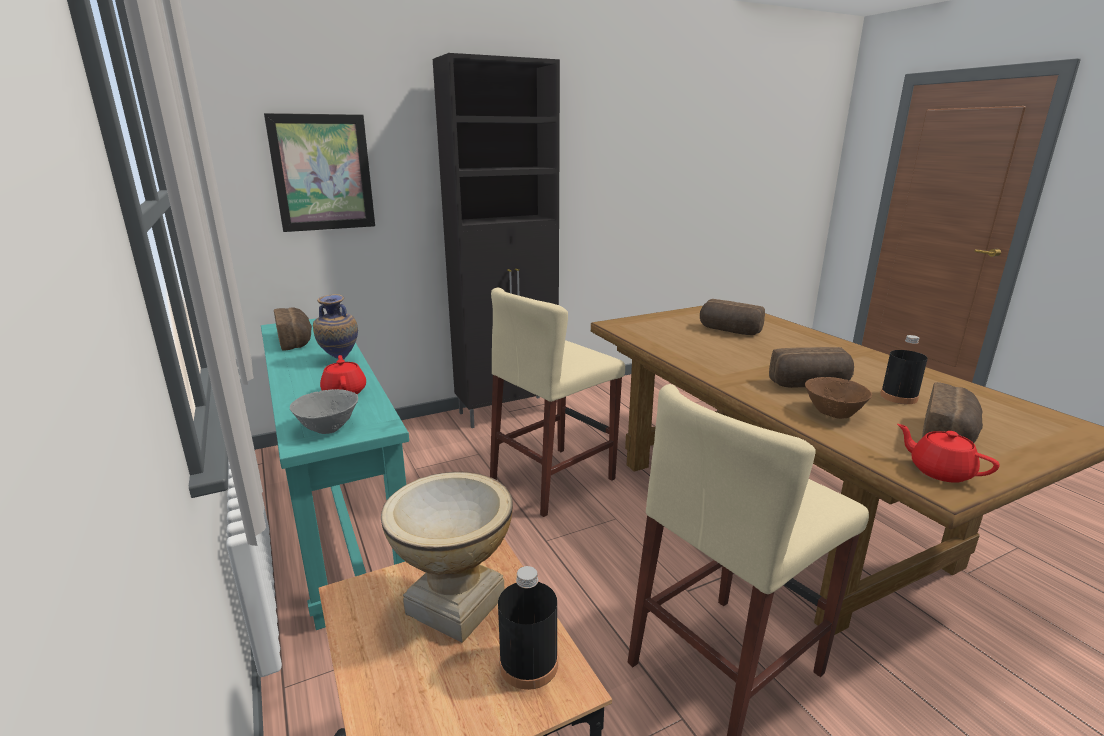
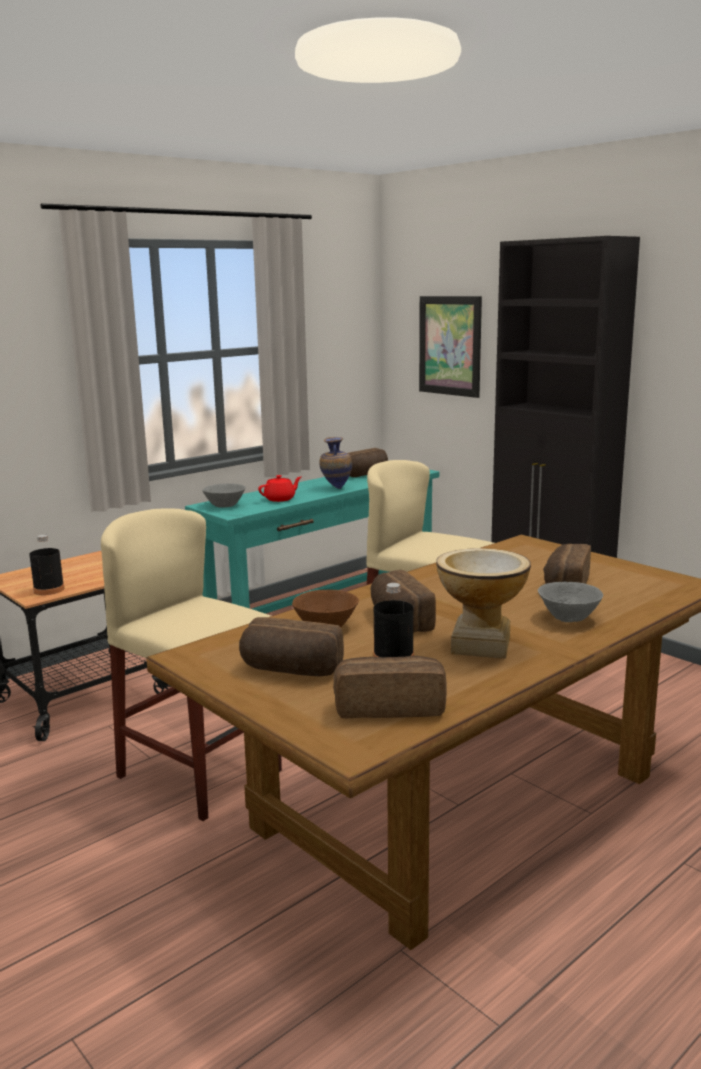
camera: 75 degrees right, 5 degrees down
(455, 604) = (91, 572): vase -> vase (480, 645)
(797, 340) = (568, 618): none -> grey bowl
(939, 471) = (214, 658): red teapot -> none
(996, 409) = (389, 706): none -> bread

